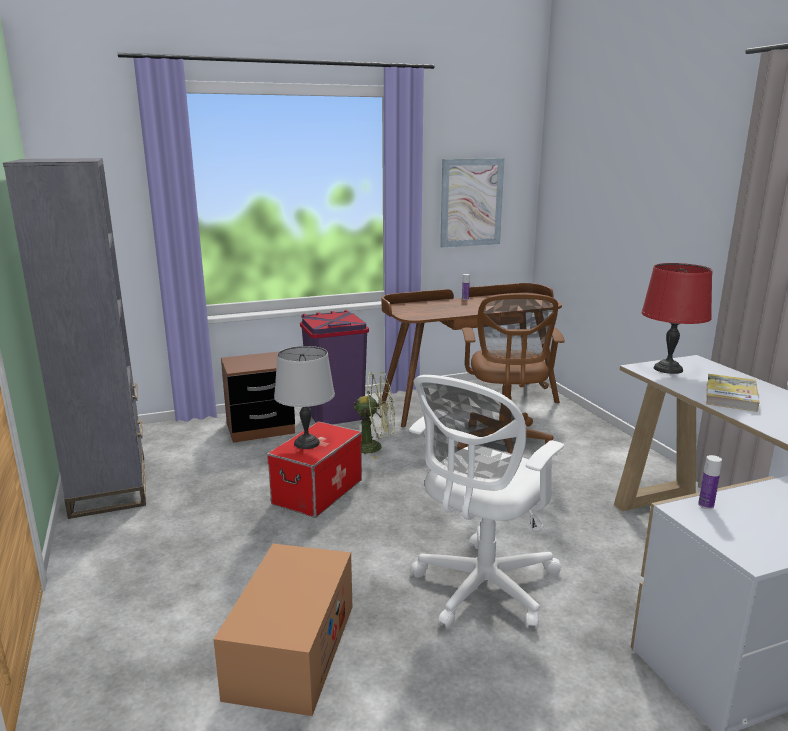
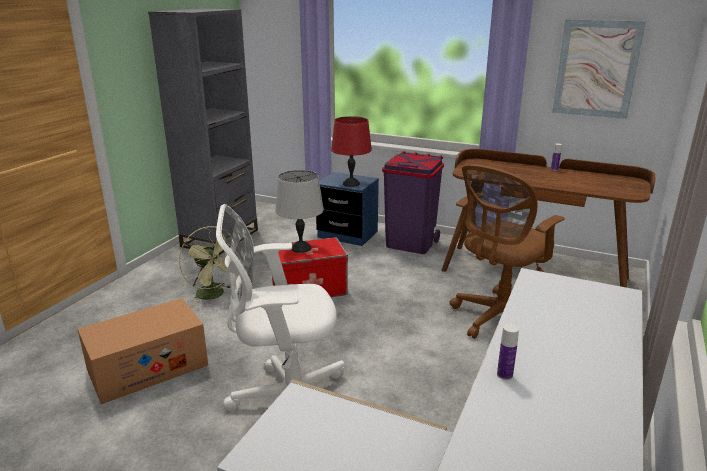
camera: 45 degrees right, 5 degrees up
(260, 428) = (347, 234): brown nightstand -> blue nightstand
(374, 447) = (395, 276): green fan -> green fan (214, 295)
(667, 369) = (559, 289): red table lamp -> red table lamp (351, 183)
(706, 505) = (323, 406): bottle -> bottle (504, 375)
(730, 396) = (549, 337): book -> none

